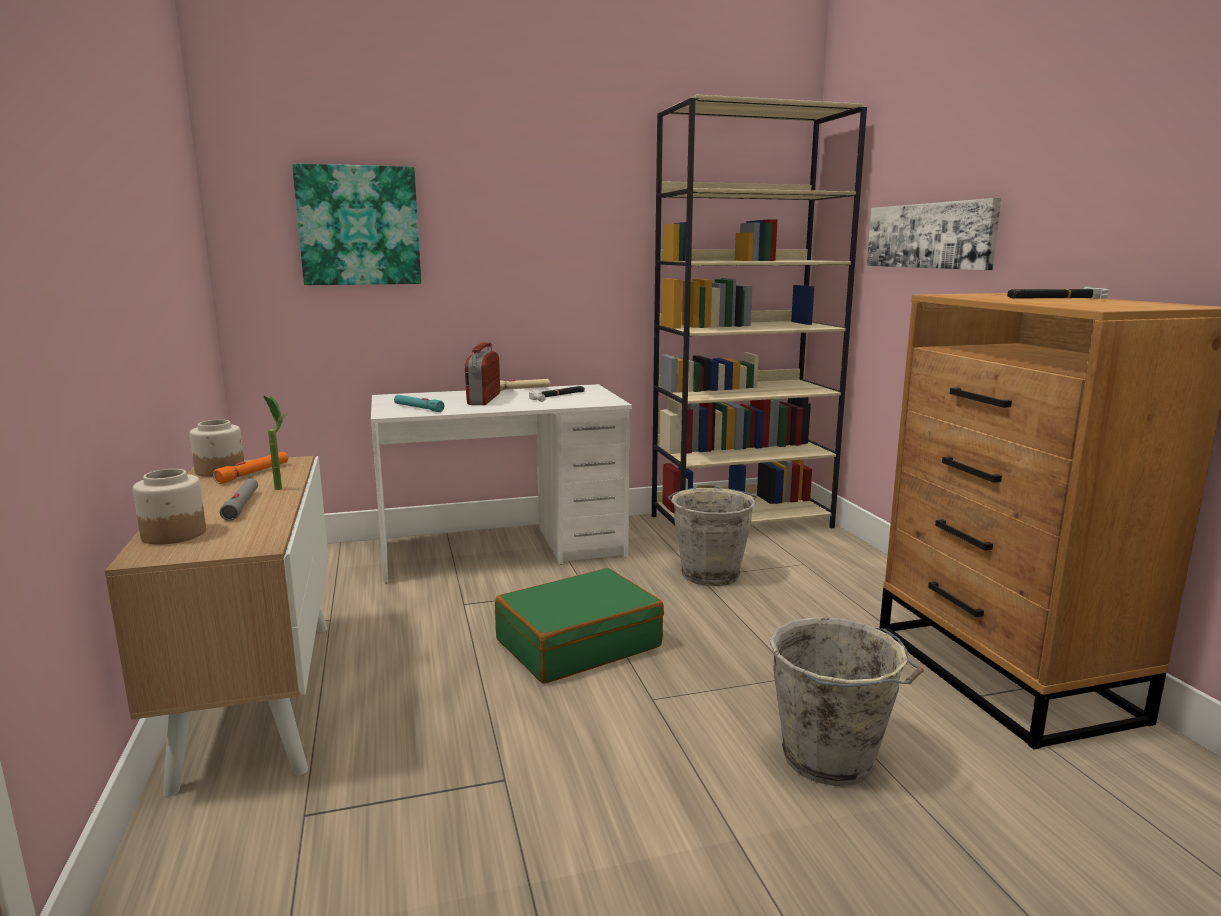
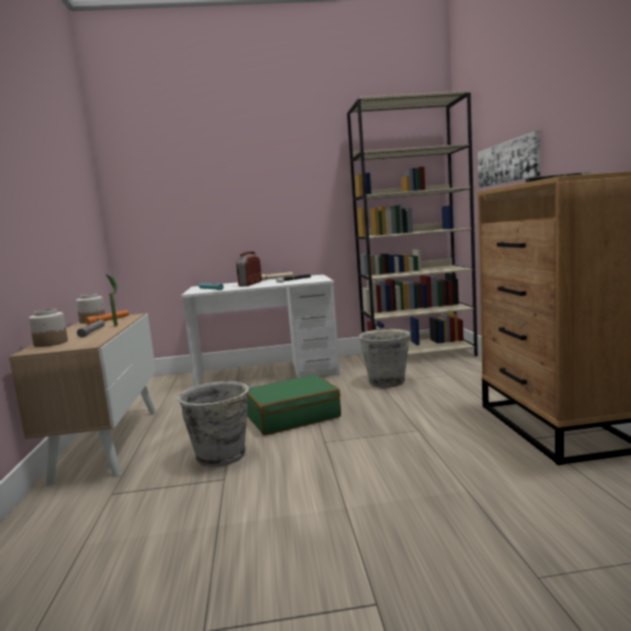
camera: 10 degrees right, 5 degrees down
(359, 226) = (180, 192): picture -> none
(832, 759) = (422, 470): grey bucket -> grey bucket (222, 456)

